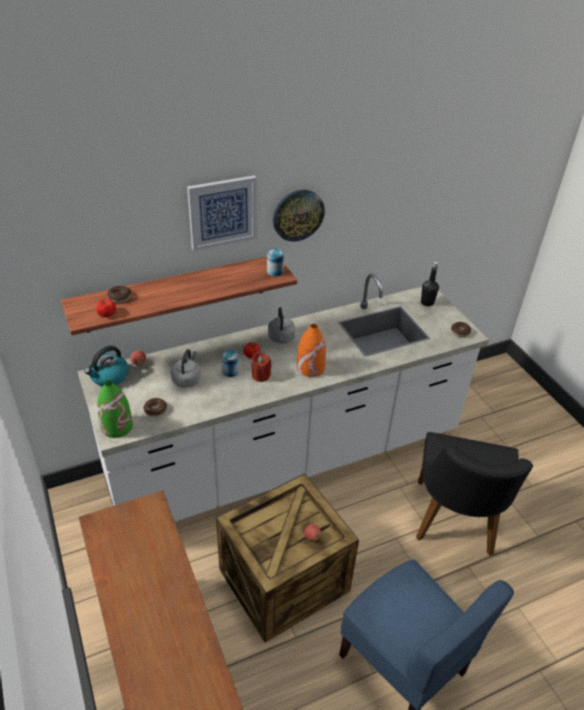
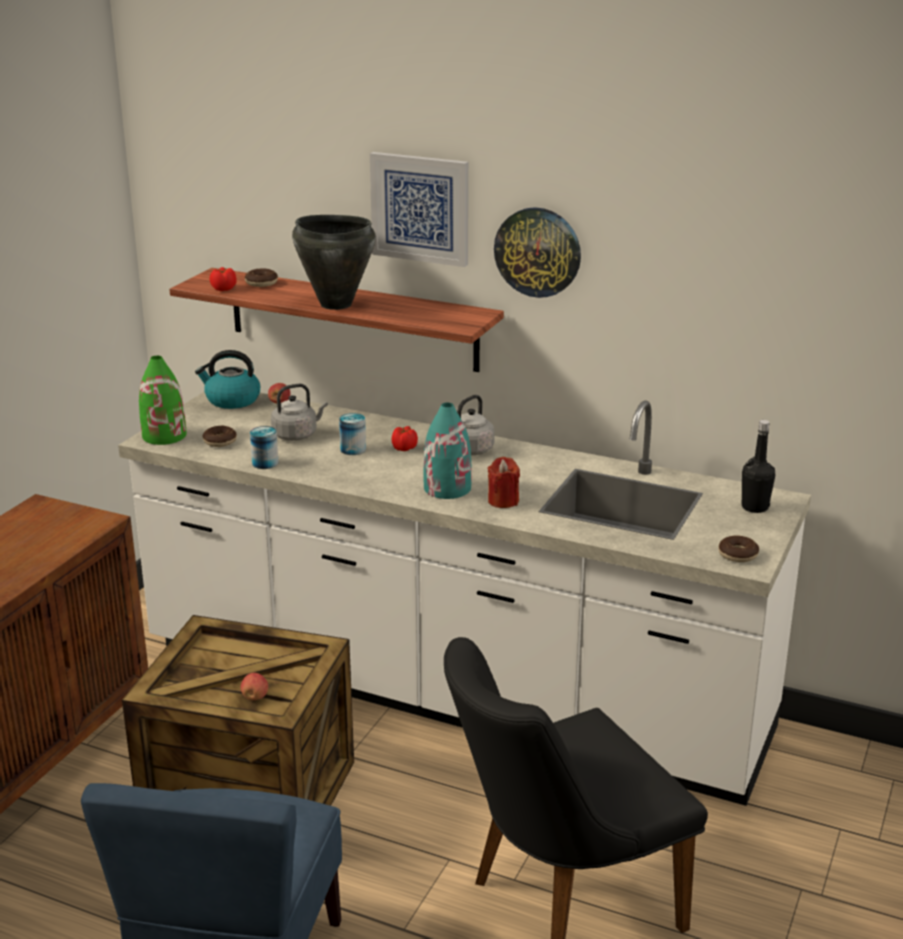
camera: 50 degrees right, 15 degrees down
(192, 292) = (335, 304): none -> black cooking pot
(260, 375) = (377, 467): red candle -> red candle (503, 501)
(275, 271) = (462, 321): can -> can (265, 463)
(310, 367) = (447, 488): orange vase -> turquoise vase

